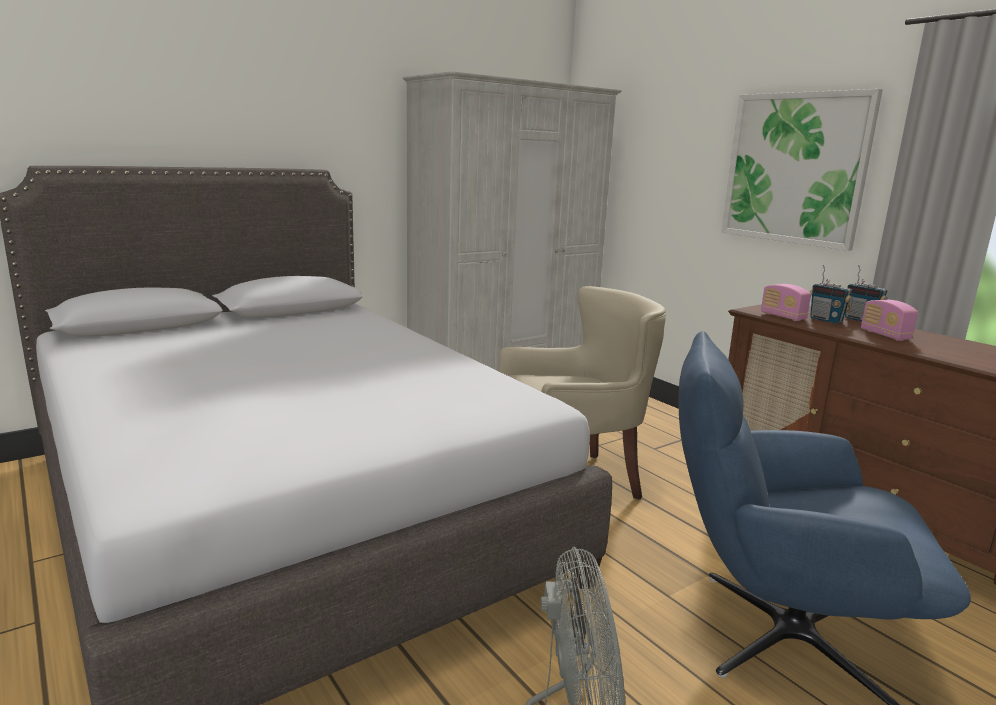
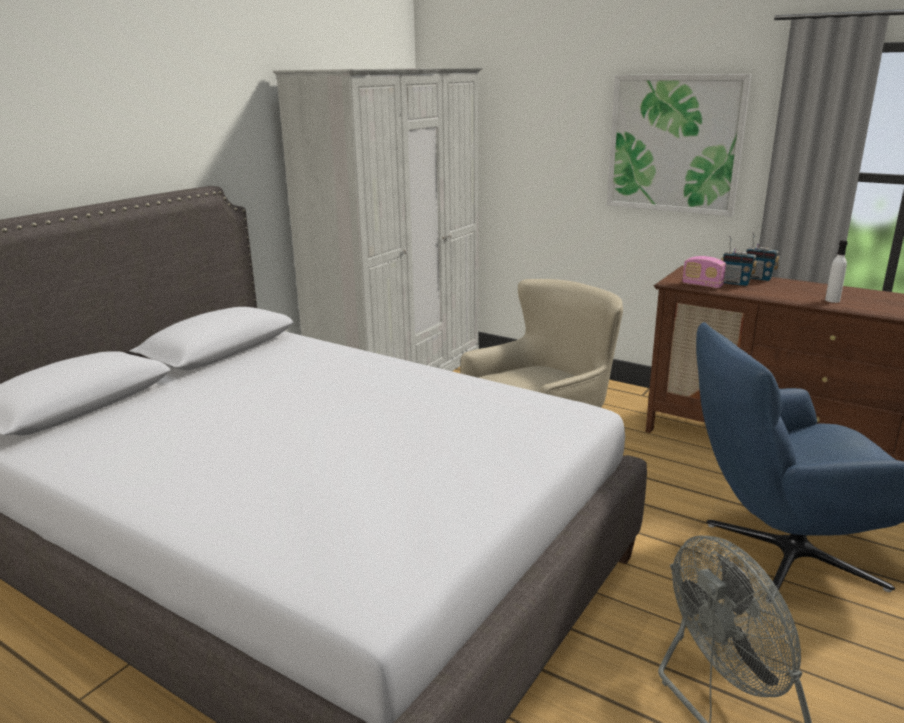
camera: 20 degrees left, 5 degrees up
(885, 335) = (790, 292): radio -> none
(930, 348) = (832, 300): none -> white bottle

